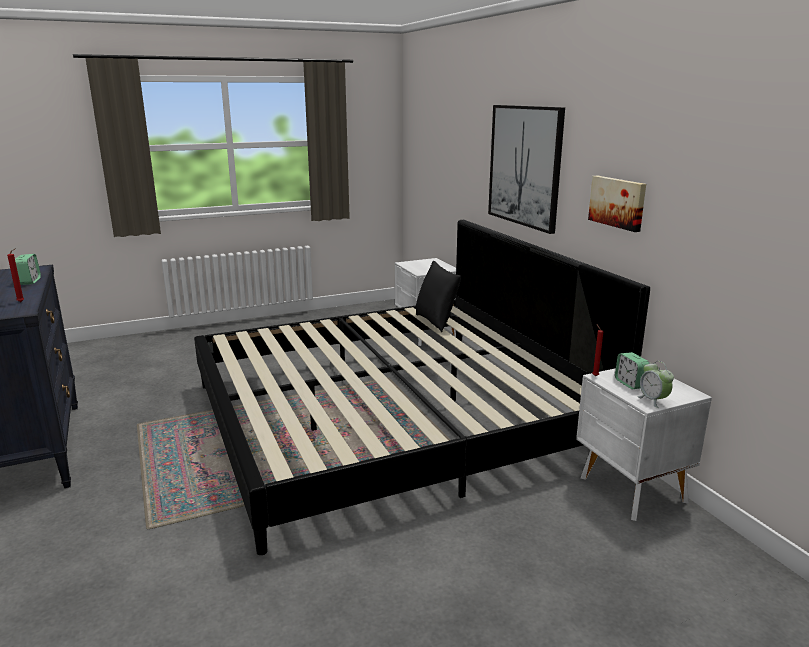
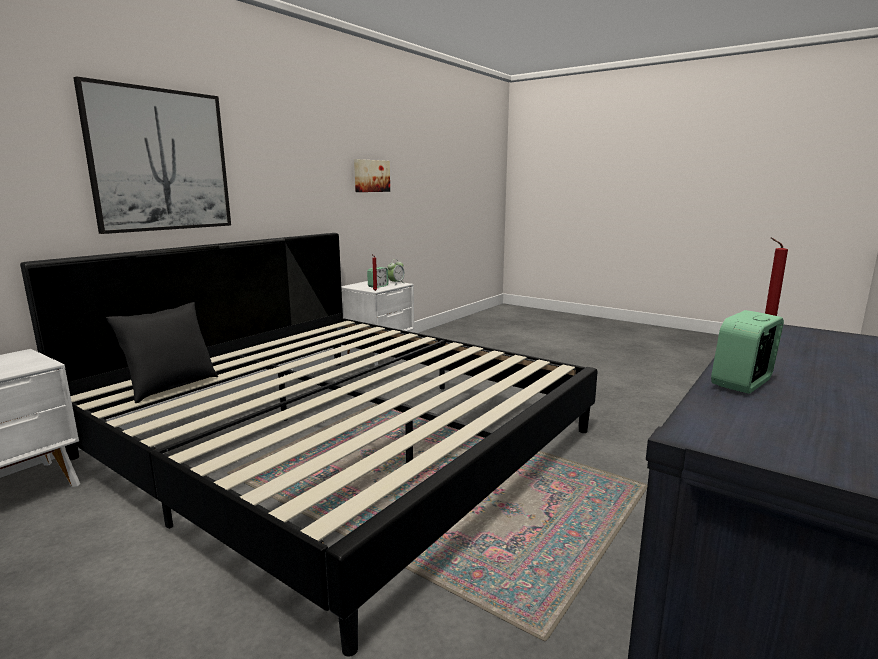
camera: 120 degrees left, 5 degrees down
(618, 202) = (292, 180): picture -> picture (371, 176)

